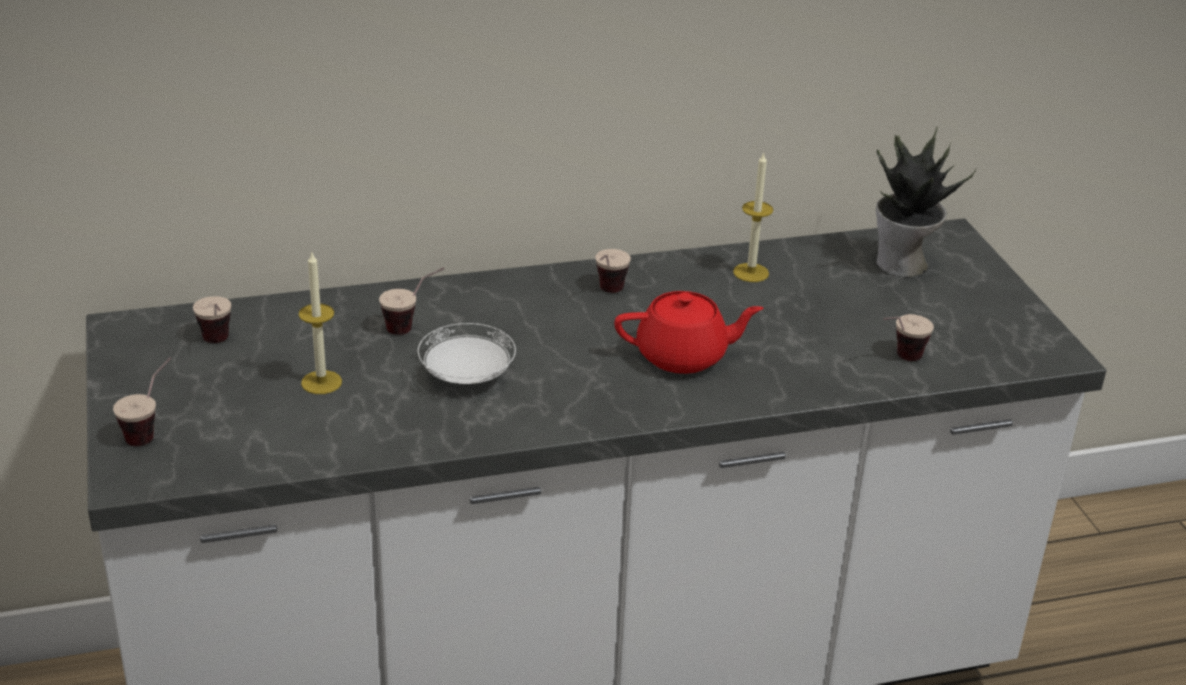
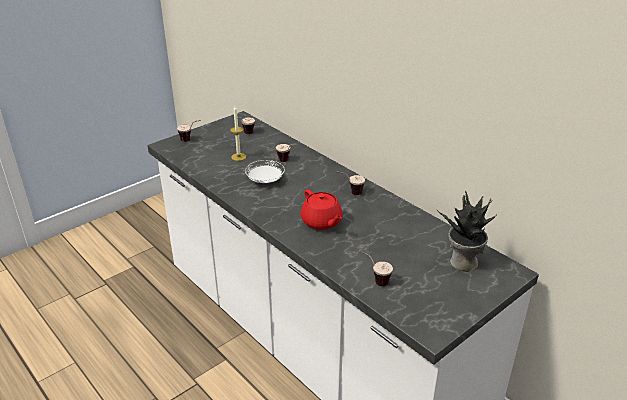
camera: 65 degrees right, 0 degrees up
(751, 272) = (405, 222): candle -> none

